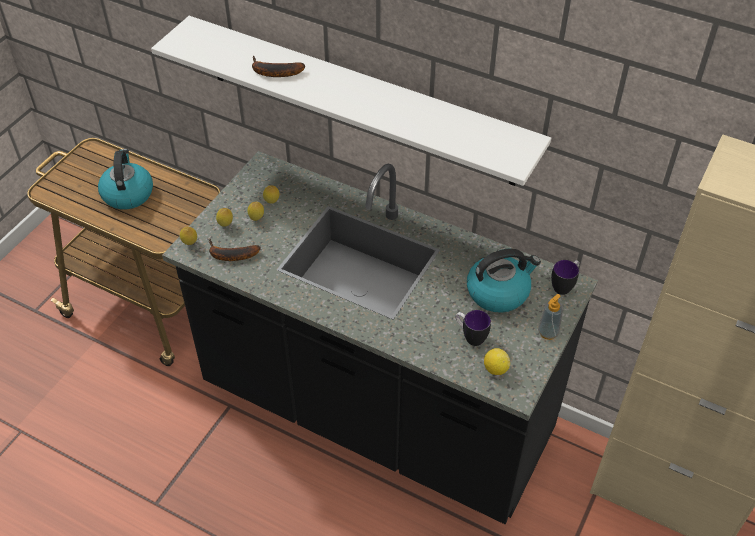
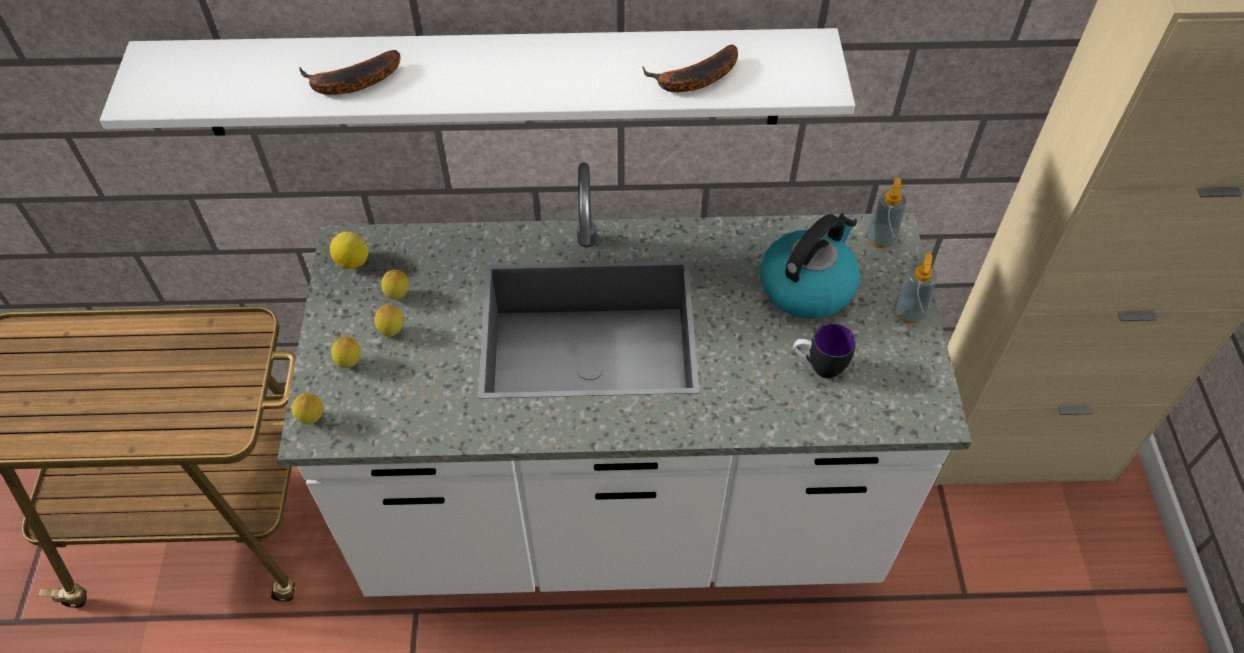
camera: 30 degrees left, 5 degrees up
(127, 193) = (121, 380): kettle -> none
(230, 255) = (390, 409): banana -> banana (693, 80)
(377, 412) = (622, 516): black counter -> white counter
(495, 369) = (883, 397): lemon -> lemon (352, 262)
(564, 286) = (880, 239): mug -> soap dispenser

